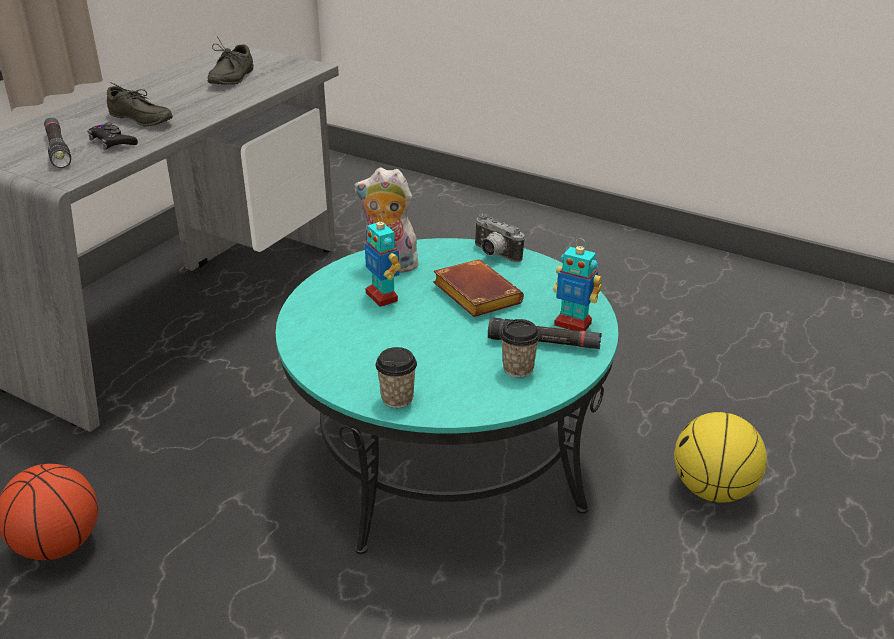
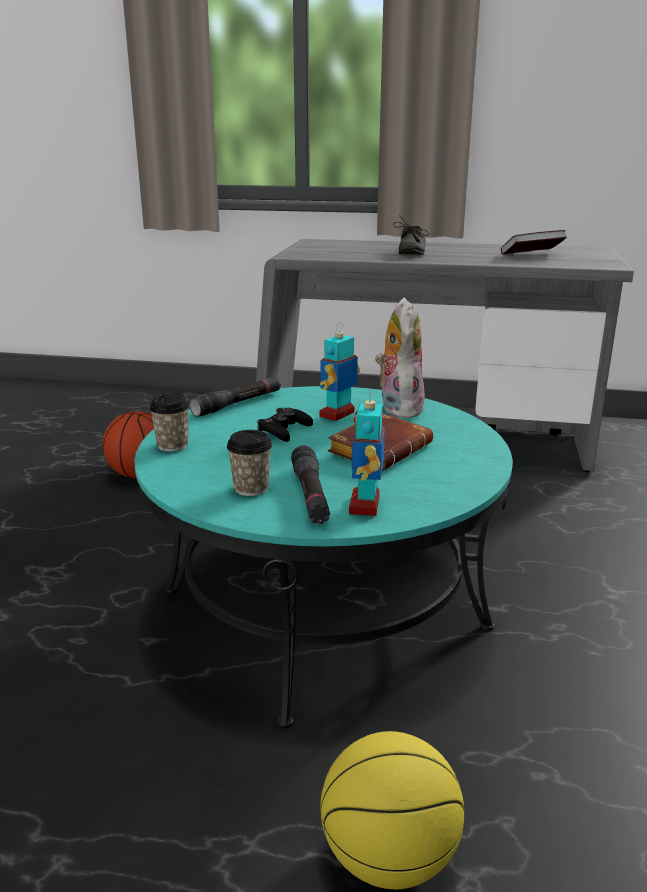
camera: 70 degrees right, 10 degrees down
(58, 149) = (335, 249): black flashlight -> black flashlight (237, 404)
(113, 142) = (362, 254): black game controller -> black game controller (284, 430)
(229, 78) = (531, 255): grey shoe -> book
(494, 254) = (475, 446): camera -> none

